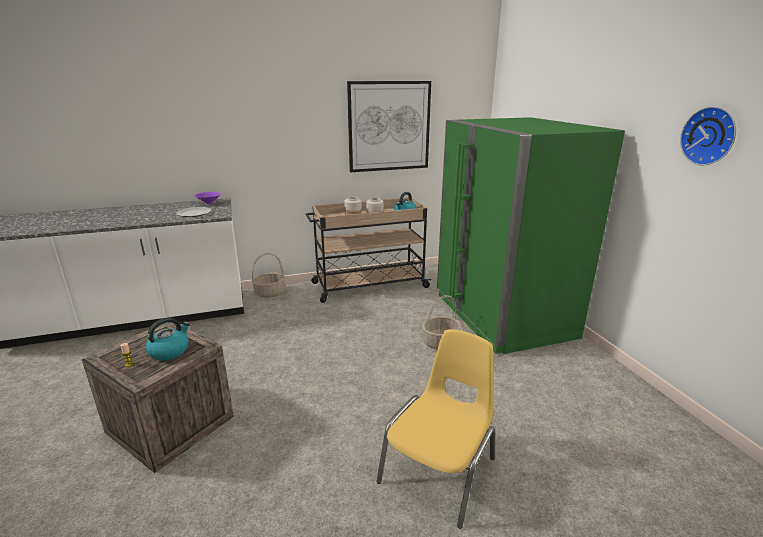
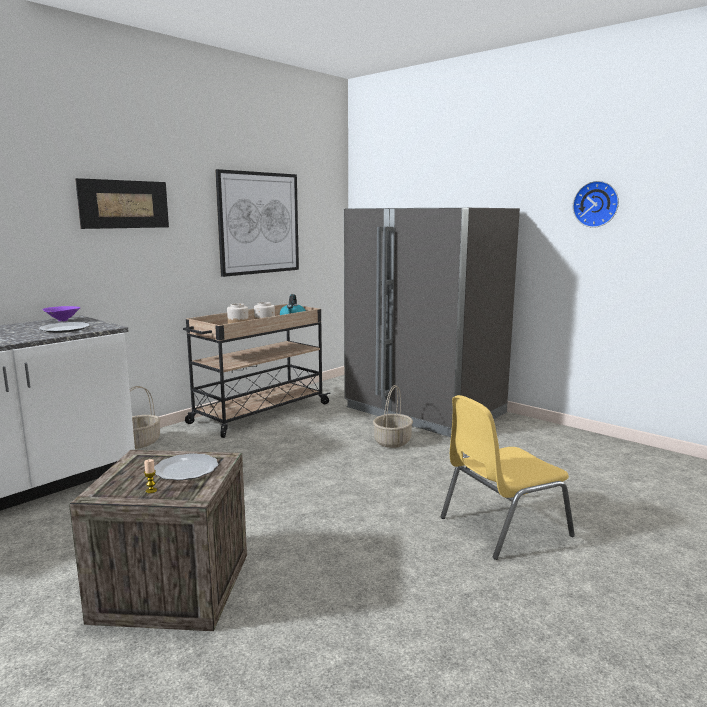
camera: 30 degrees left, 10 degrees down
(170, 351) = (185, 470): kettle -> plate
(264, 114) = (124, 204): none -> picture
(440, 470) = (502, 526): yellow chair -> yellow chair turned 120 degrees counterclockwise
(502, 316) = (424, 411): green fridge -> grey fridge

